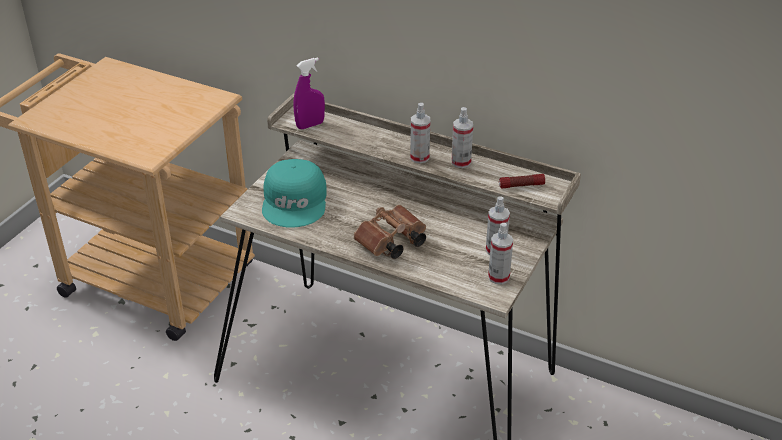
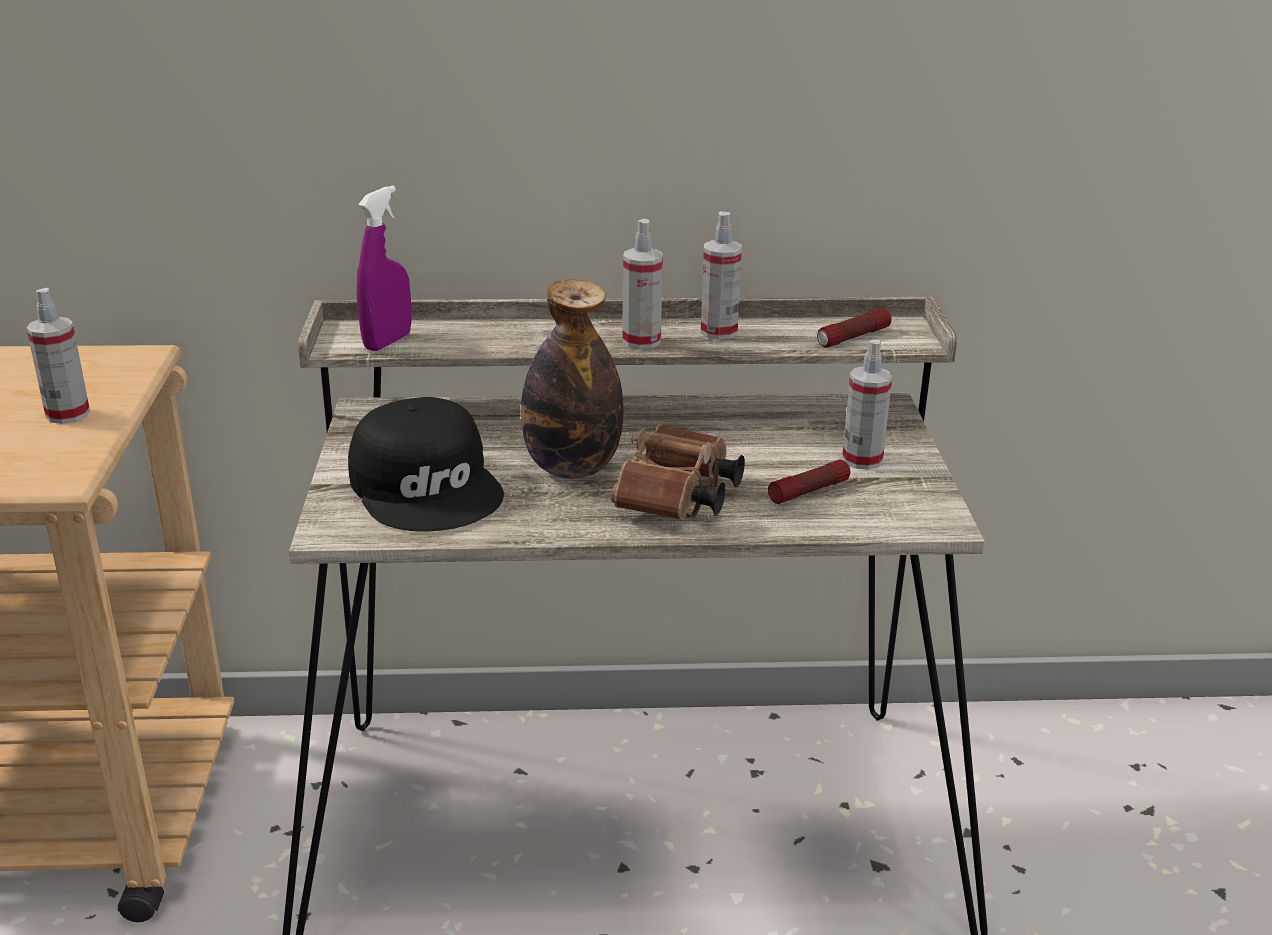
camera: 30 degrees left, 10 degrees down
(296, 201) = (428, 486): turquoise cap -> black cap
(362, 211) = (572, 468): none -> bottle
(453, 259) = (809, 491): none -> flashlight
(498, 277) = (912, 494): spray bottle -> spray bottle (68, 414)

